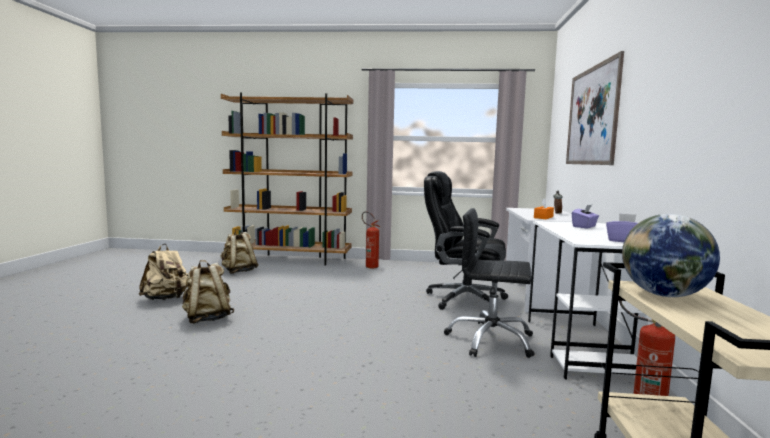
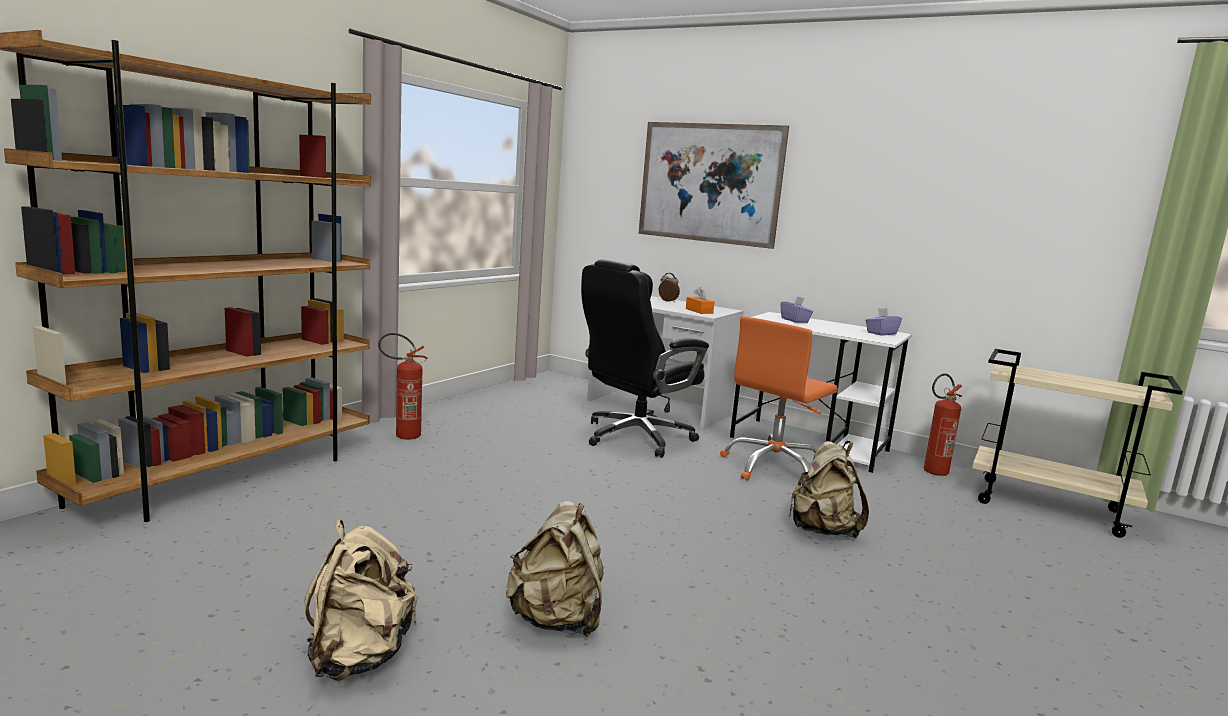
camera: 65 degrees left, 5 degrees up
(239, 272) = (241, 542): beige backpack -> beige backpack (822, 530)
(490, 340) = (773, 467): black office chair -> orange office chair
(663, 295) = (1034, 375): globe -> none

